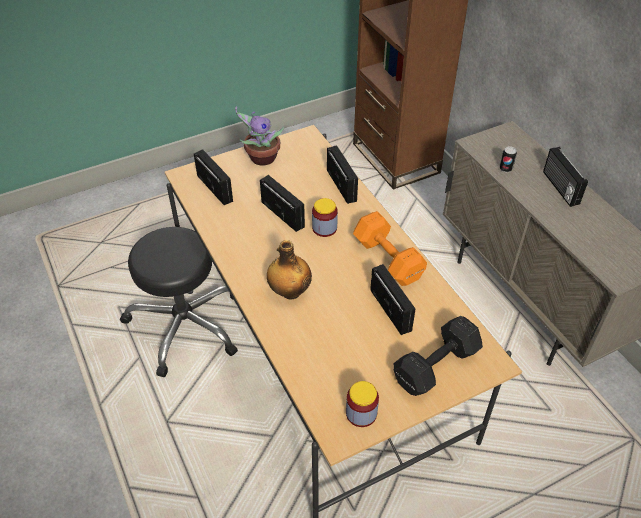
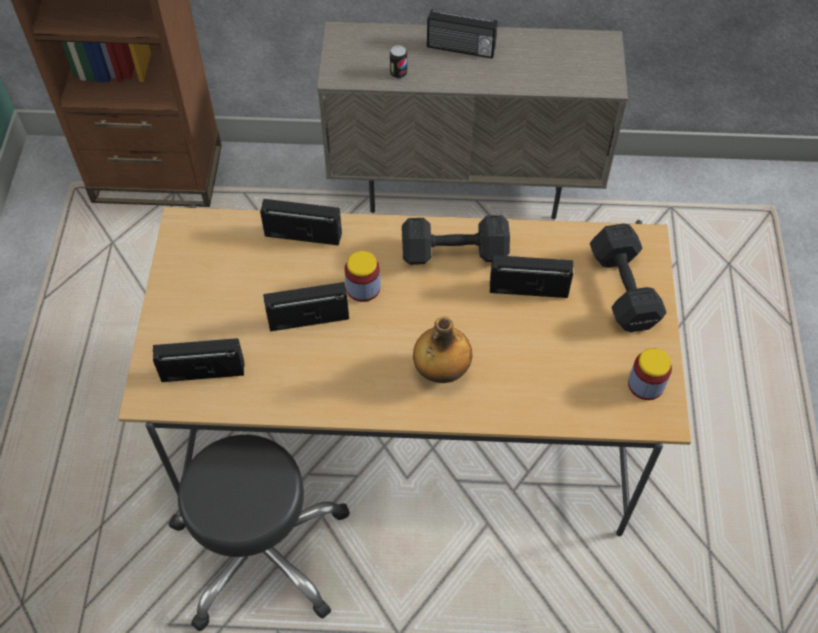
camera: 60 degrees left, 10 degrees up
(261, 158) = (185, 294): potted plant -> none
(388, 261) = (456, 253): orange dumbbell -> black dumbbell

